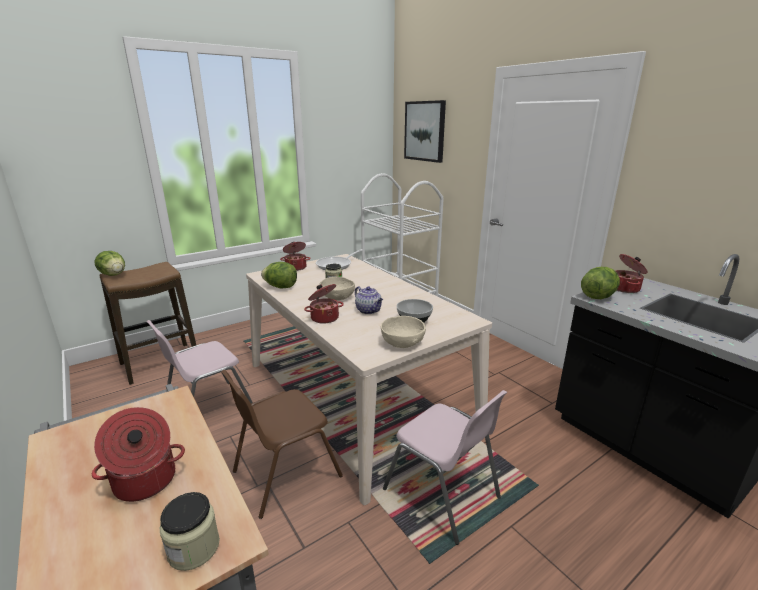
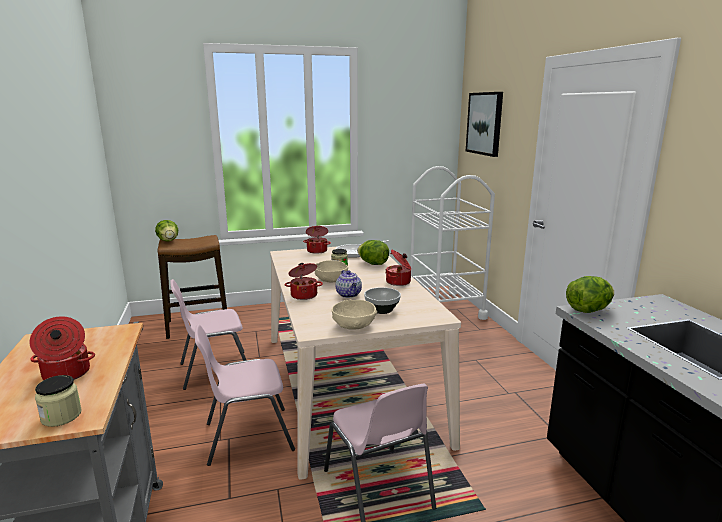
camera: 20 degrees right, 5 degrees down
(281, 287) = (289, 265): lettuce -> lettuce (373, 264)
(285, 473) = (247, 436): brown chair -> pink chair
(625, 289) = (634, 307): cooking pot -> cooking pot (399, 282)

